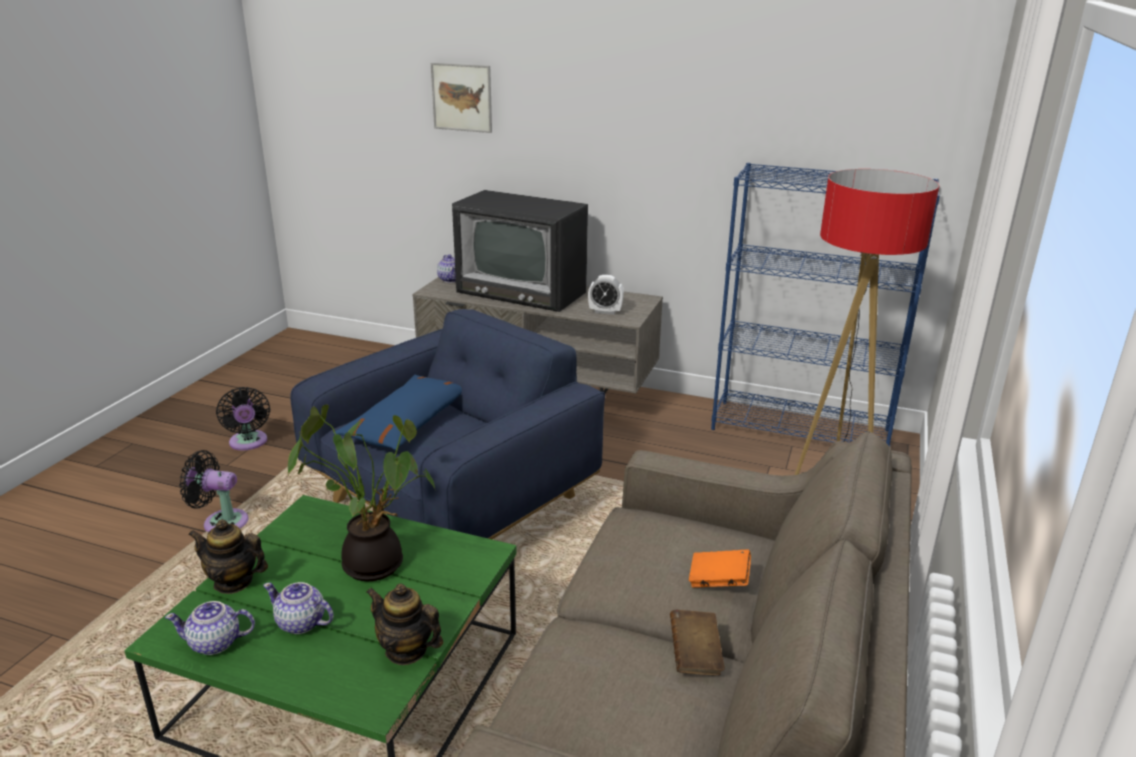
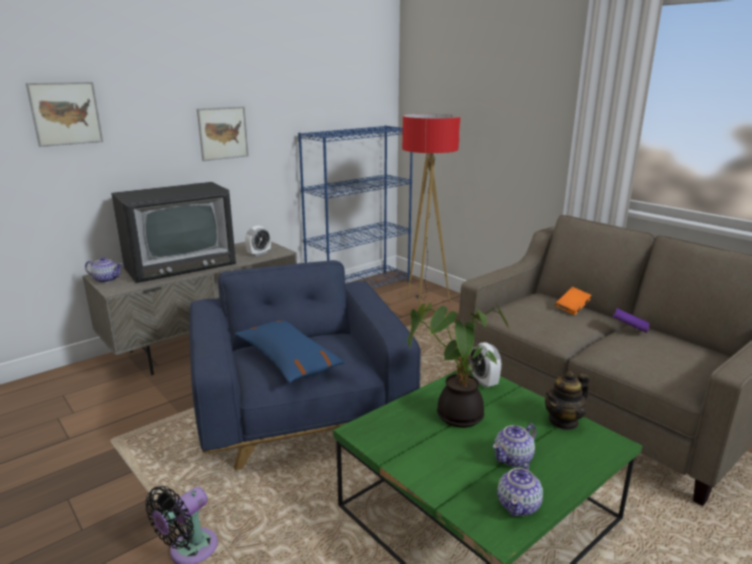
camera: 60 degrees left, 5 degrees down
(233, 582) = (439, 484): teapot -> none
(248, 443) = (60, 505): black fan -> none
(469, 564) = (483, 381): none -> alarm clock
(631, 144) = (223, 133): none -> picture
(695, 655) = (629, 328): brown book -> purple book

